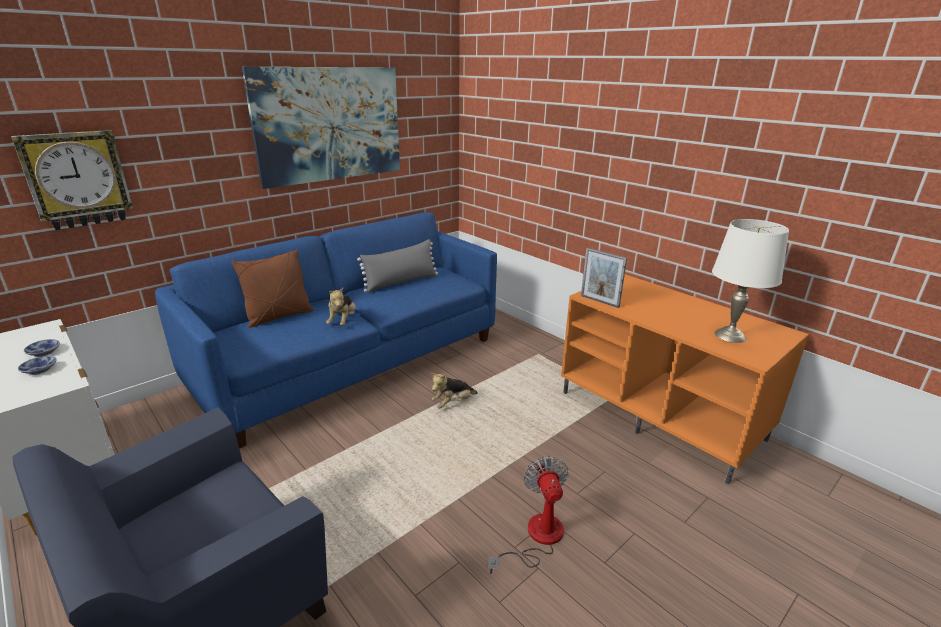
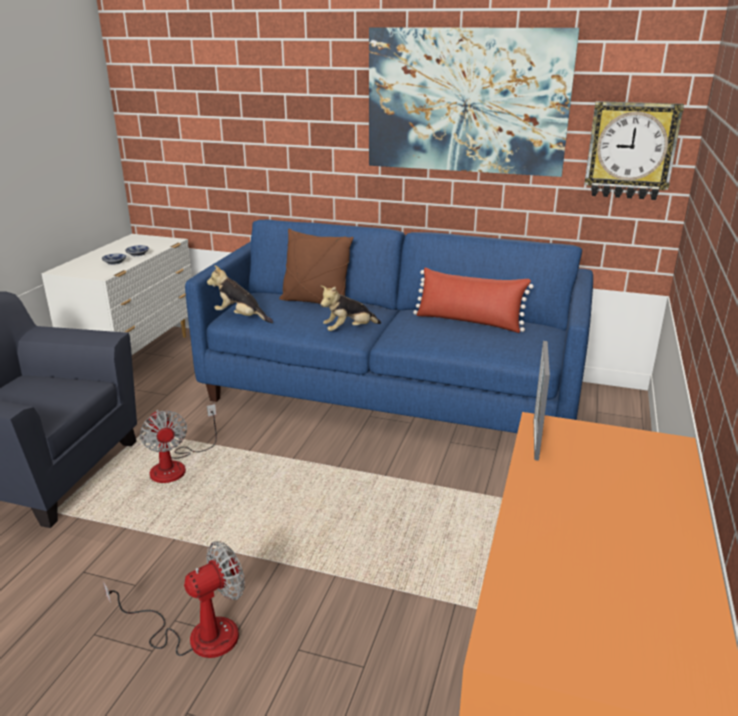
camera: 60 degrees right, 0 degrees up
(77, 179) = (220, 126): wall clock -> wall clock (631, 150)
(319, 496) = (177, 466): none -> fan
(401, 282) = (469, 322): grey pillow -> red pillow
(453, 403) = (386, 484): plush toy -> plush toy (241, 317)
(730, 335) = (577, 601): white table lamp -> none

